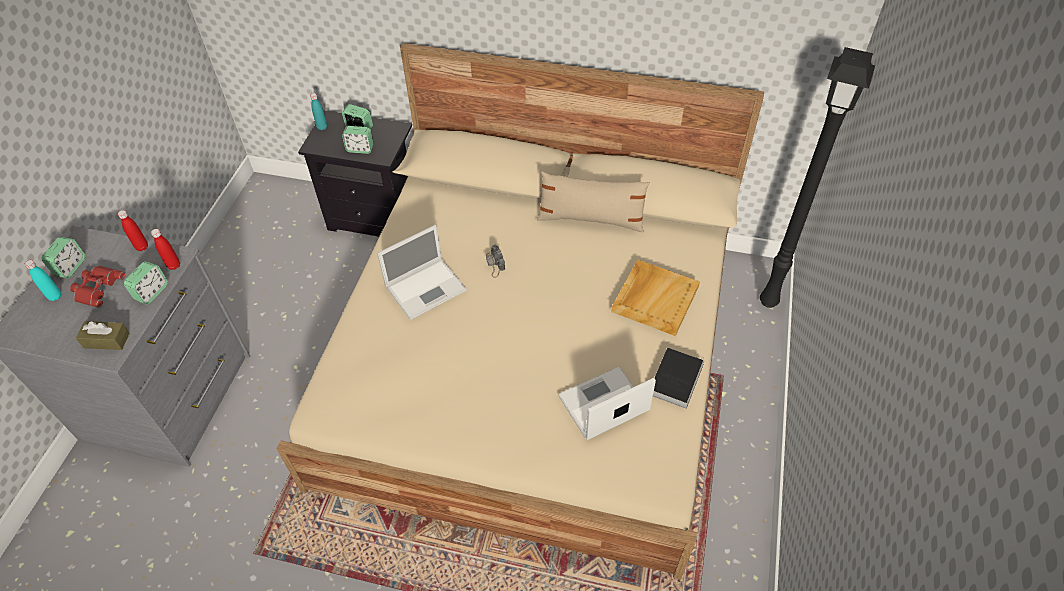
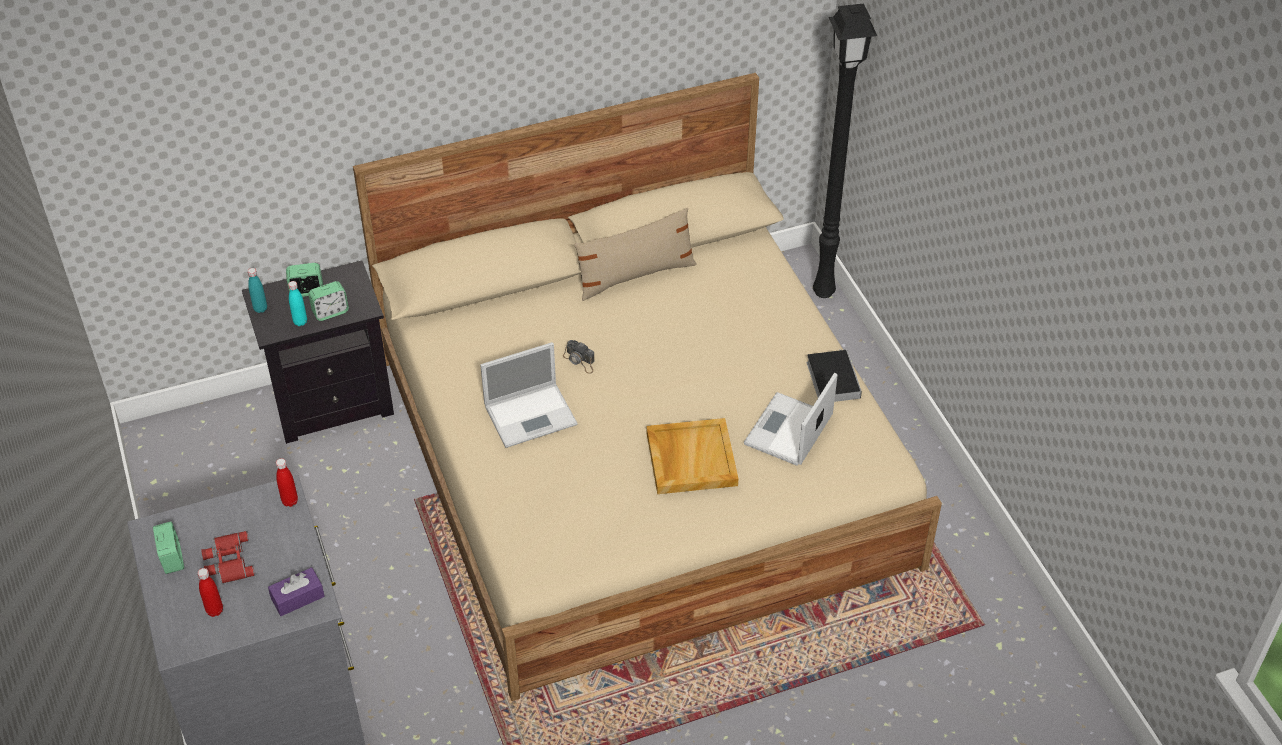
camera: 35 degrees left, 5 degrees down
(55, 296) = (189, 592): turquoise bottle -> turquoise bottle (300, 322)
(106, 340) = (297, 597): brown tissue box -> purple tissue box
(142, 247) = (232, 503): red bottle -> red bottle (215, 611)
(152, 292) = (295, 535): alarm clock -> none
(427, 287) = (532, 414): laptop -> laptop turned 45 degrees clockwise
(655, 298) = (758, 320): beige tray -> beige tray (690, 458)

